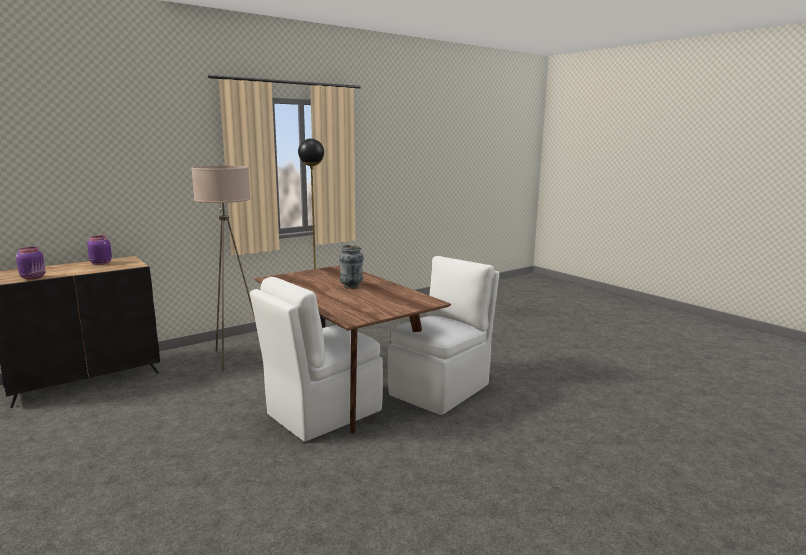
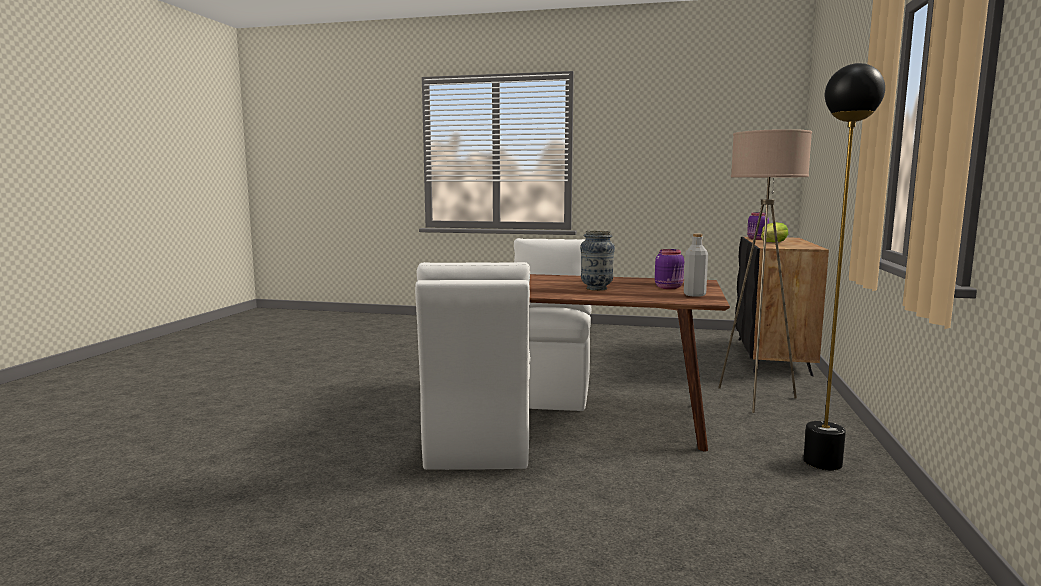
camera: 140 degrees right, 5 degrees down
(78, 270) = (772, 242): none -> lettuce
(101, 263) = (798, 245): purple jar -> purple jar (669, 287)
(327, 271) = (694, 295): none -> grey bottle

